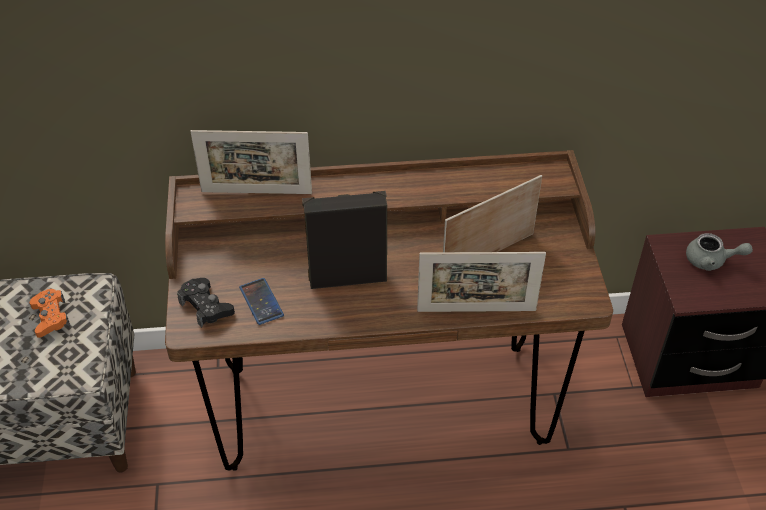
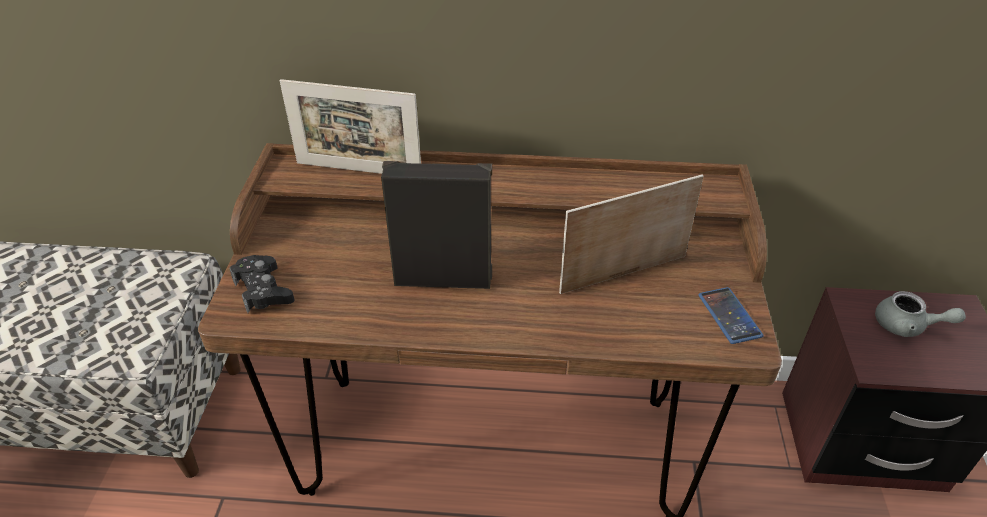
camera: 10 degrees right, 5 degrees down
(50, 317) = (127, 291): orange game controller -> none
(261, 302) = (330, 293): phone -> phone (729, 316)
(476, 310) = (596, 338): picture frame -> none

